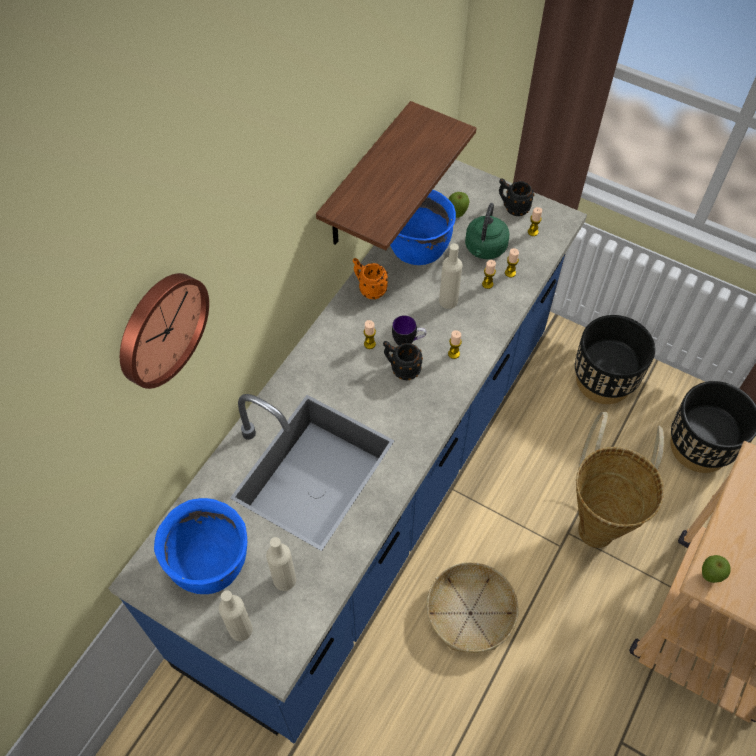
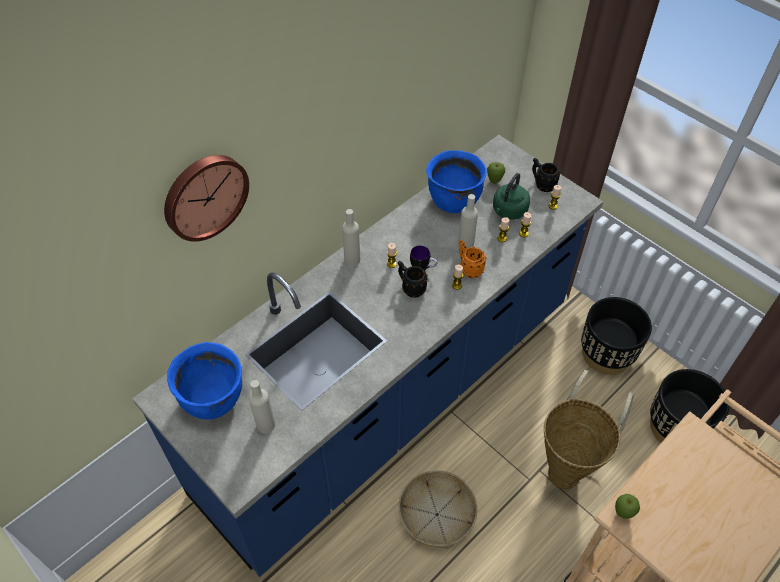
camera: 15 degrees right, 5 degrees down
(240, 629) = (219, 453): beige bottle -> beige bottle (352, 259)
(365, 179) = (416, 133): shelf -> none
(369, 289) = (405, 223): orange mug -> orange mug (468, 268)

